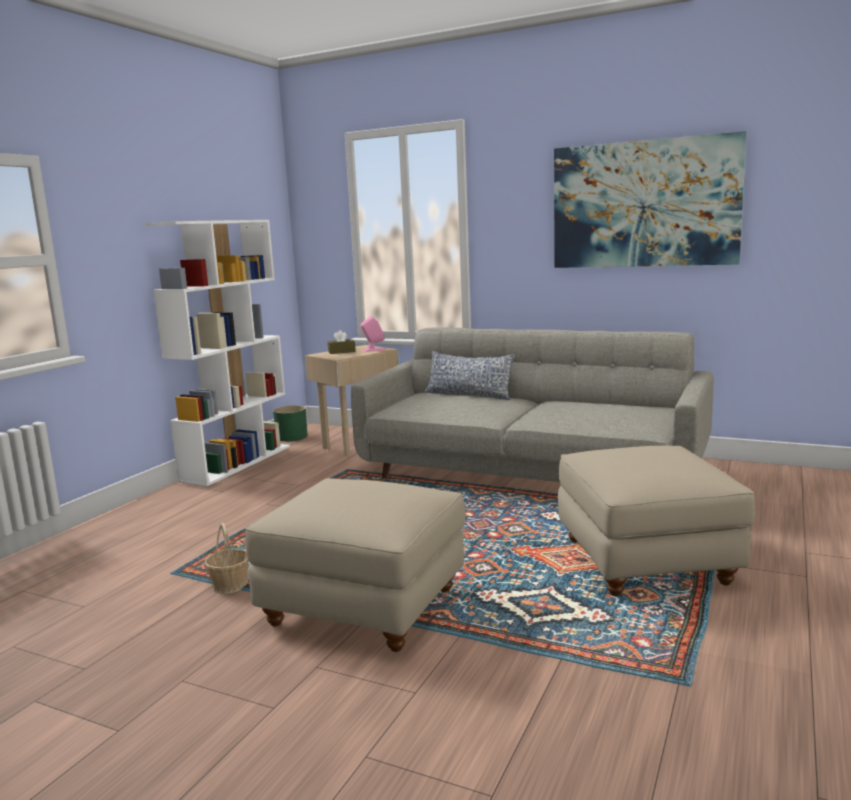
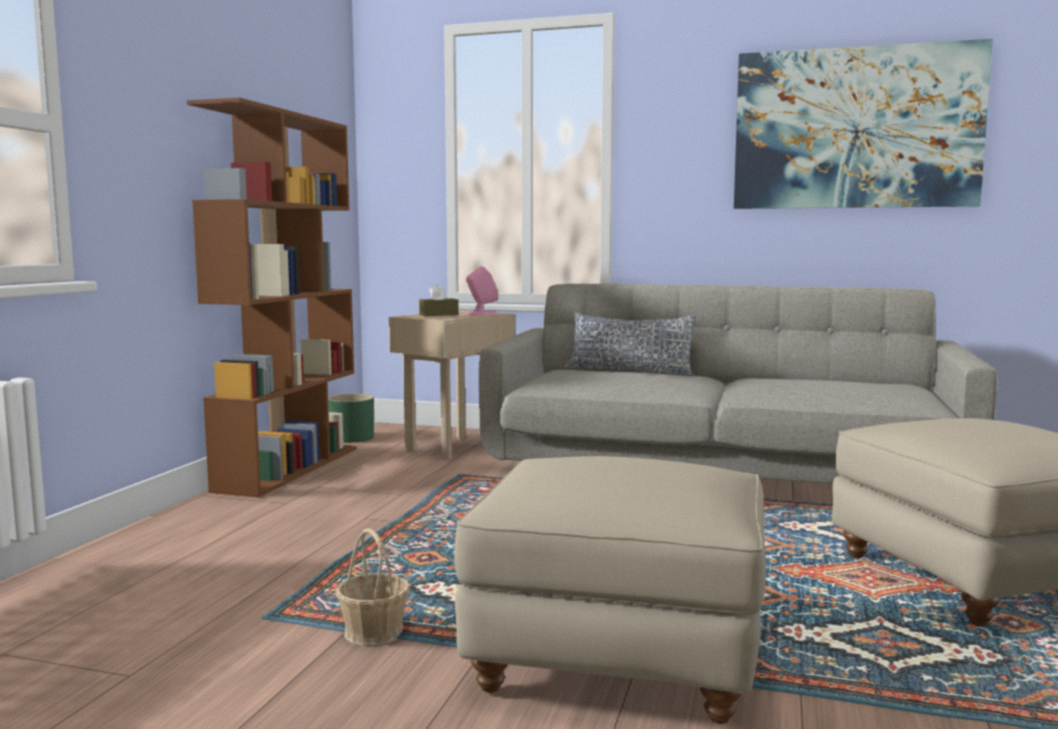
camera: 10 degrees left, 5 degrees down
(237, 463) = (289, 468): white bookcase -> brown bookcase

